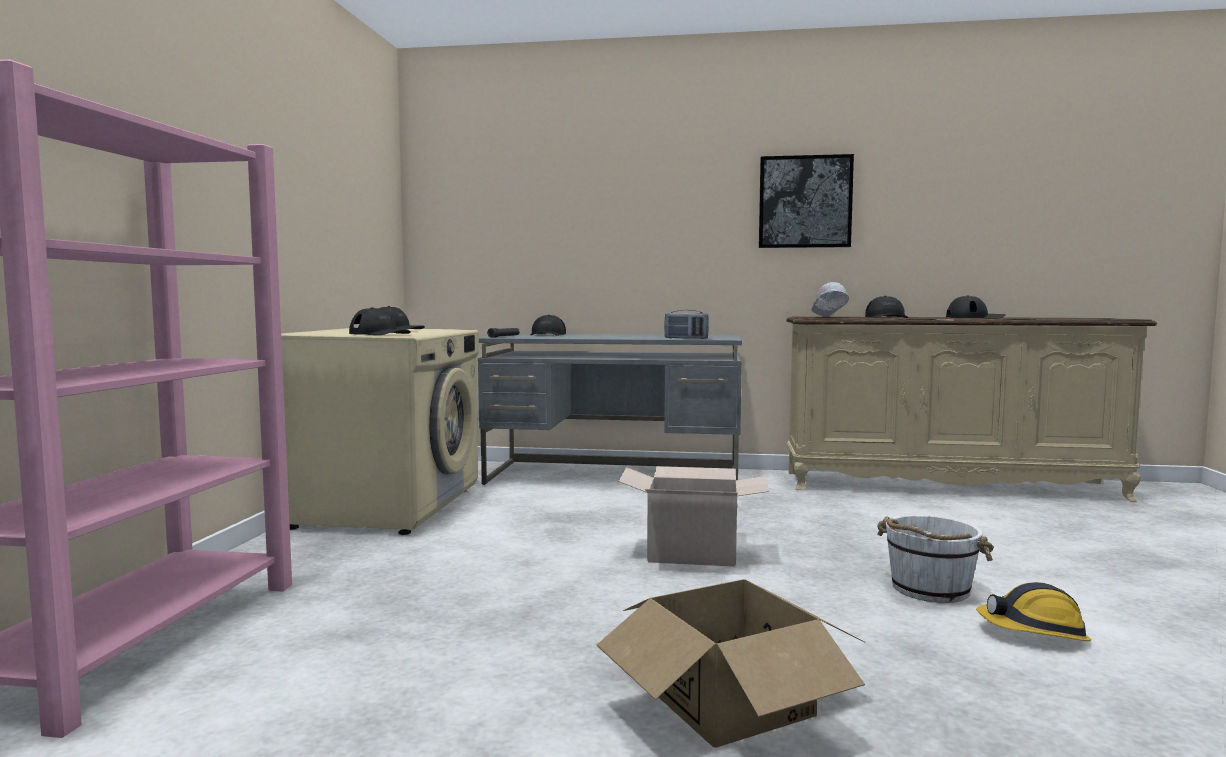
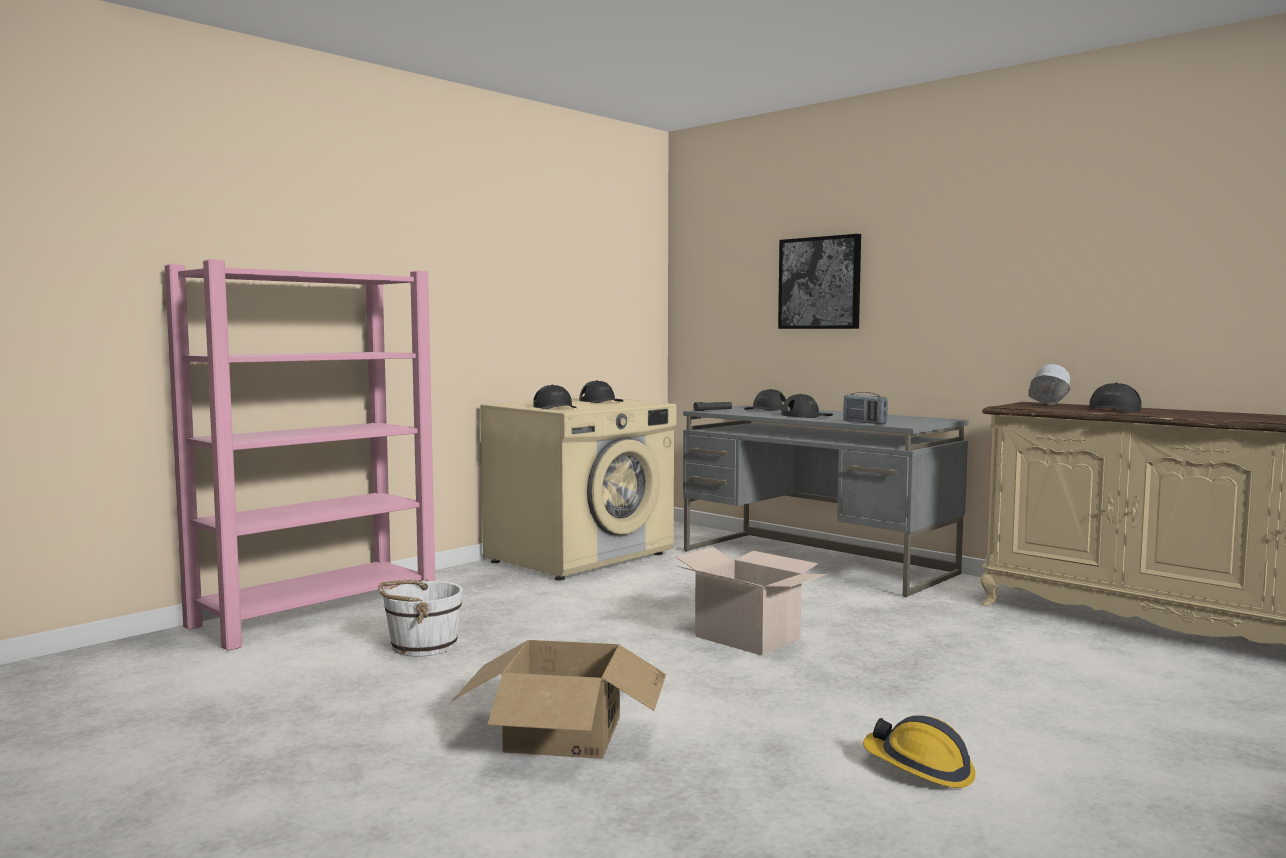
camera: 35 degrees right, 0 degrees up
(805, 202) = (1048, 265): picture -> picture (820, 283)
(929, 589) = (902, 714): white bucket -> white bucket (422, 645)
(975, 318) = (1226, 417): black cap -> black cap (806, 416)

